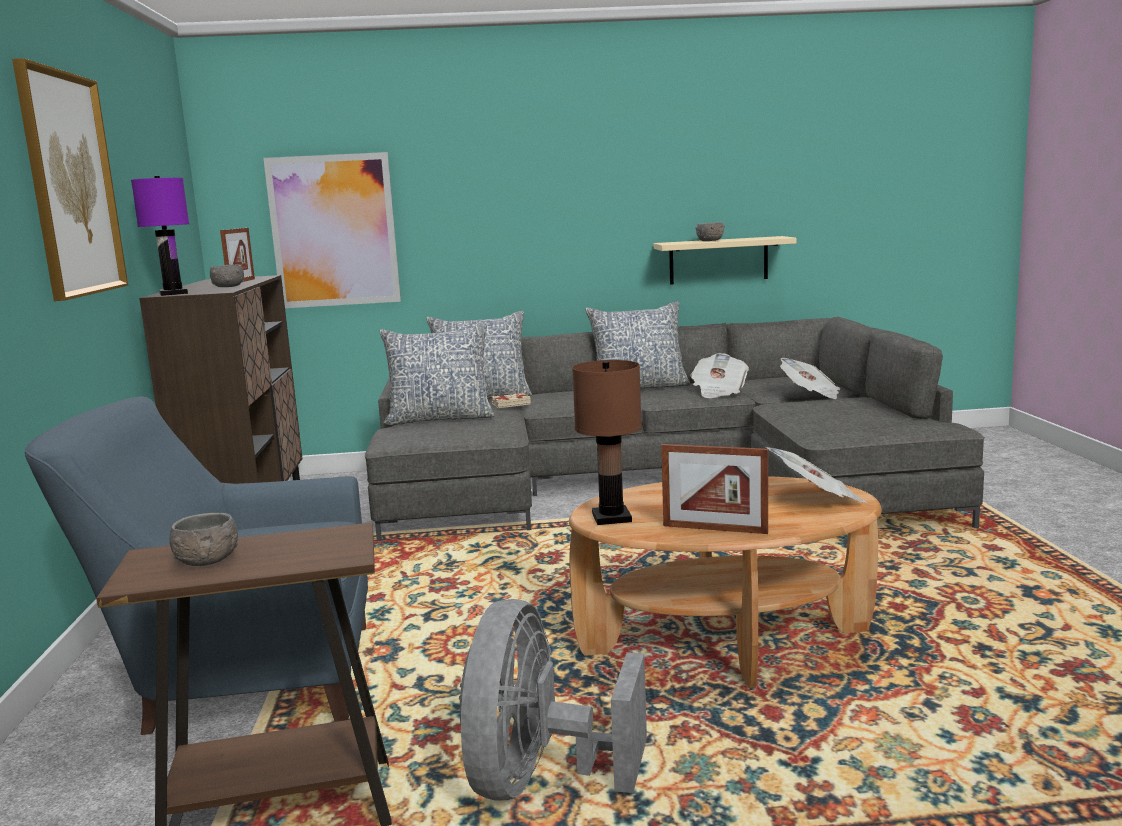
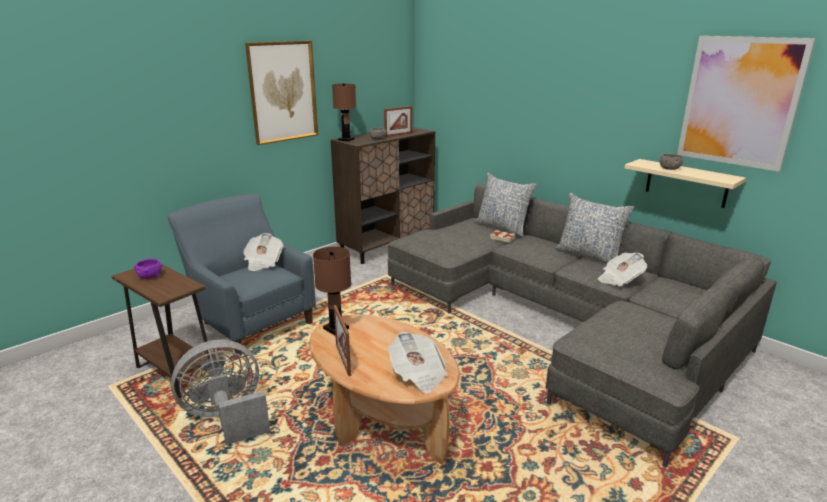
camera: 50 degrees right, 10 degrees up
(173, 293) = (346, 139): purple table lamp -> brown table lamp
(207, 560) = (150, 276): grey bowl -> purple bowl
(334, 231) = (465, 111): picture -> picture (740, 102)
(440, 419) = (452, 234): pillow -> none
(810, 394) = (665, 310): newspaper -> newspaper (263, 262)

